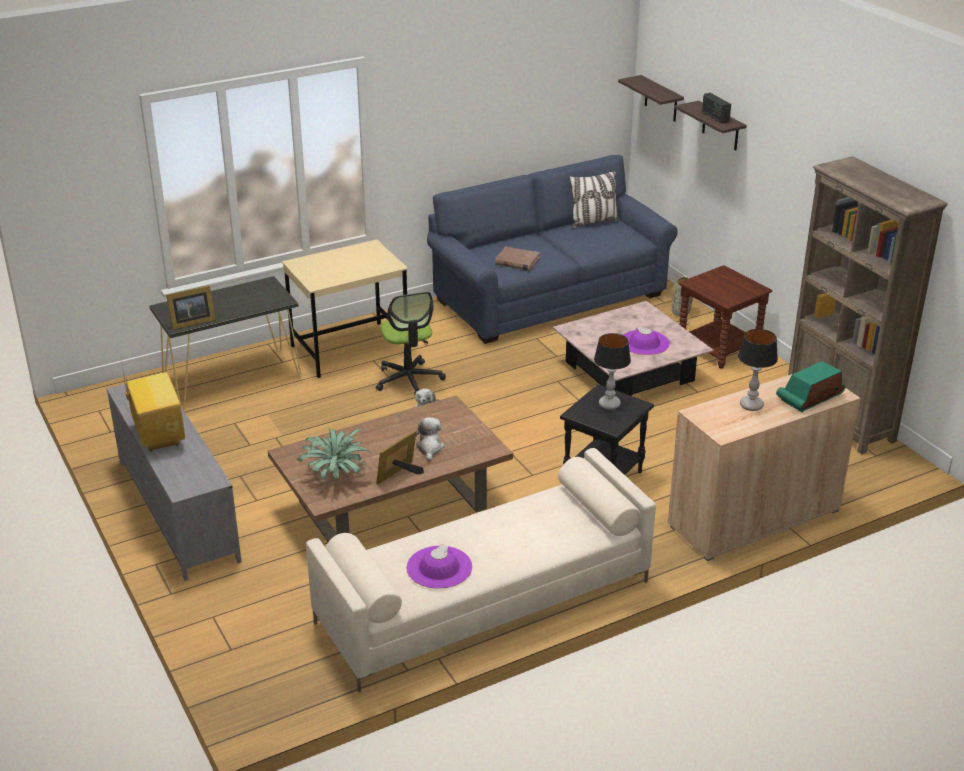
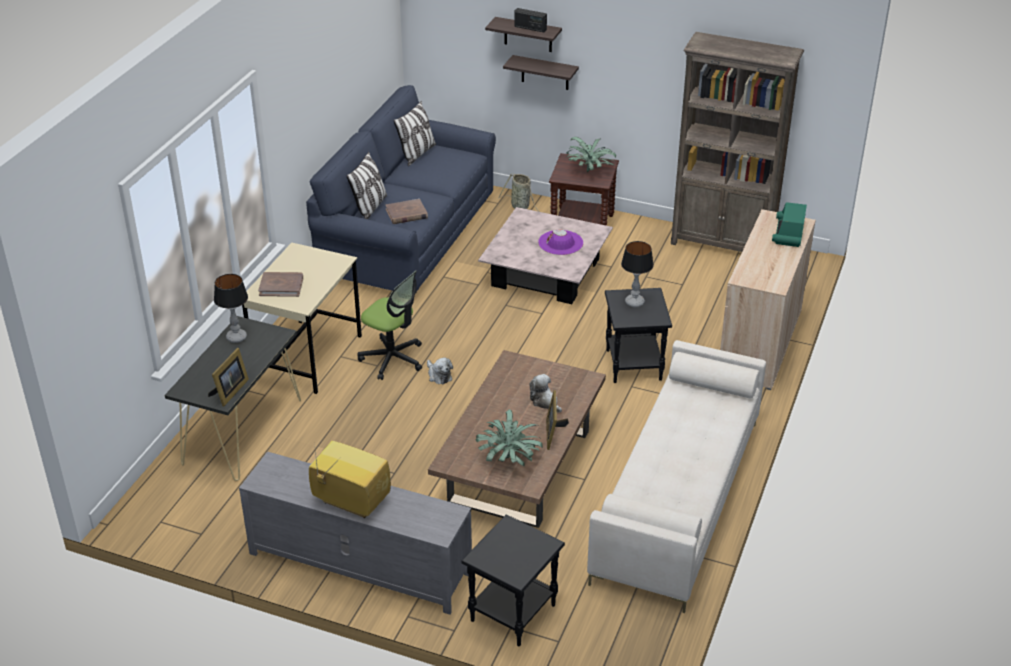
camera: 40 degrees left, 5 degrees up
(230, 606) = (512, 612): none -> black side table
(322, 265) = (281, 286): none -> brown book
(439, 567) = (678, 485): purple hat -> none
(495, 246) = (370, 208): none -> pillow
(661, 99) = (442, 24): shelf -> shelf (545, 73)
(729, 288) = (590, 171): none -> potted plant
(751, 406) = (765, 257): table lamp -> table lamp (237, 337)

